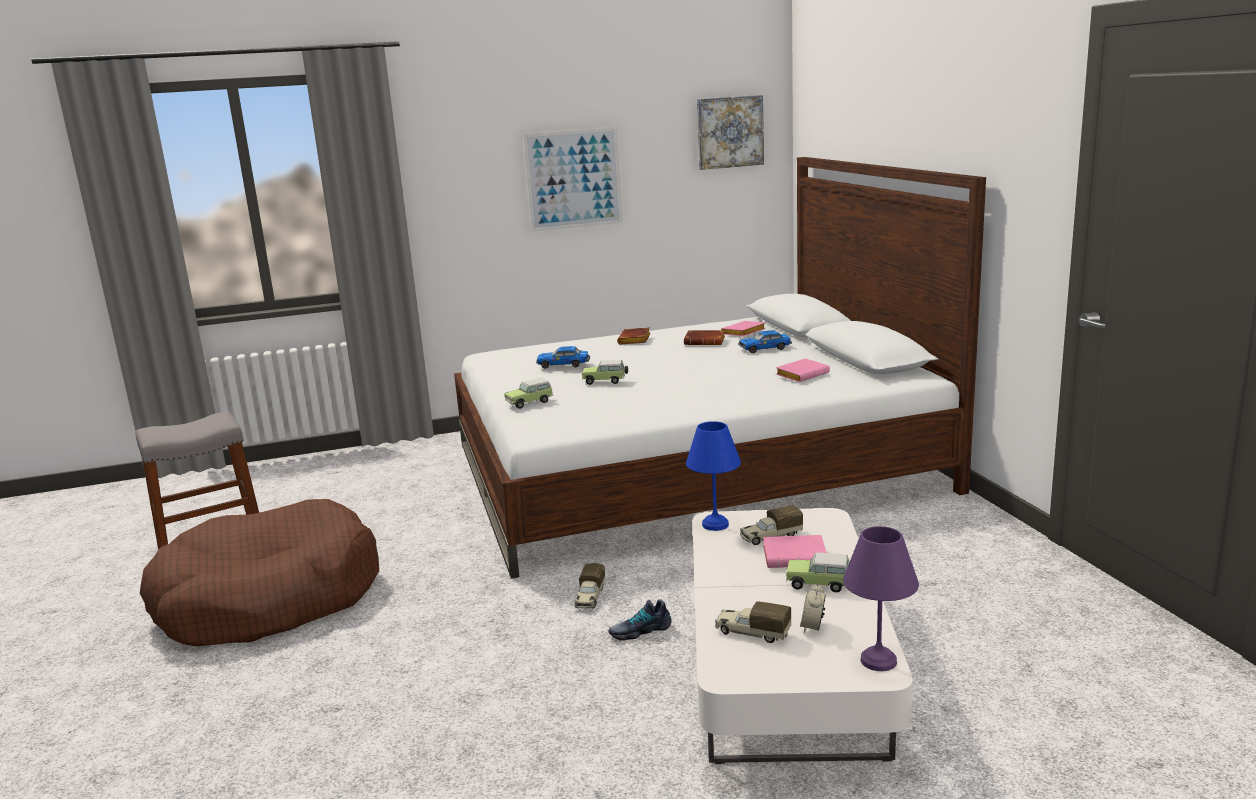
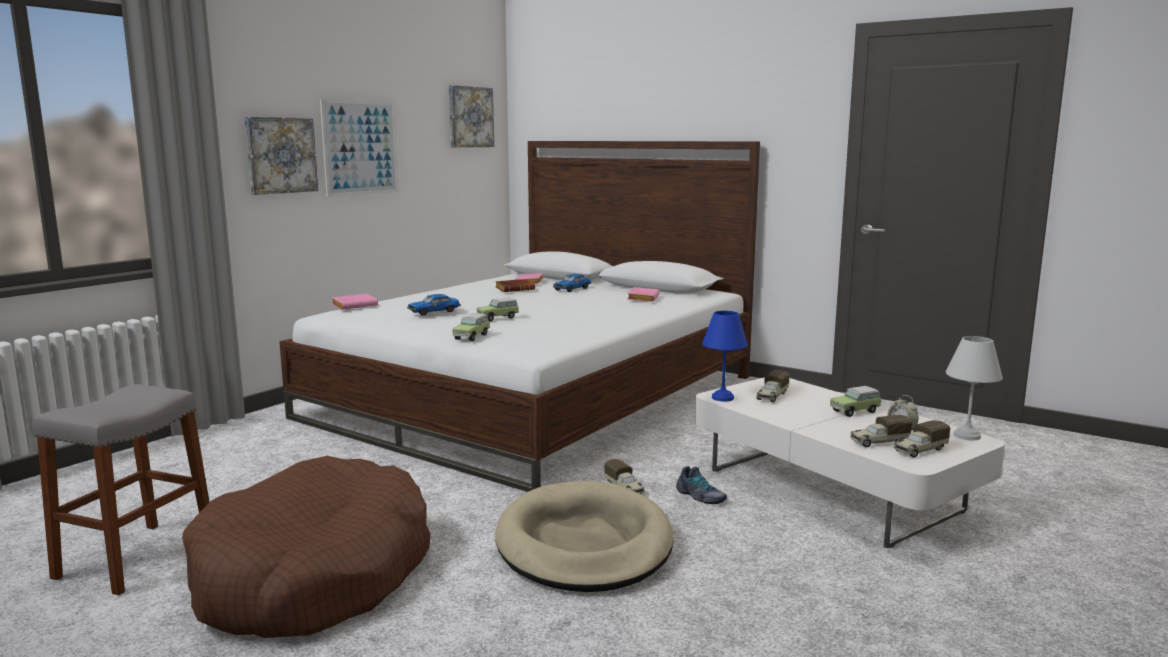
camera: 40 degrees left, 5 degrees down
(464, 643) = (584, 544): none -> beige dog bed
(478, 193) = (280, 155): none -> picture
(635, 340) = (452, 293): brown book -> none
(640, 630) = (700, 496): shoe -> shoe turned 75 degrees counterclockwise
(772, 659) = (919, 450): none -> toy truck
(796, 557) = (811, 402): pink book -> pink book (355, 305)
(876, 661) = (966, 436): purple table lamp -> white table lamp

